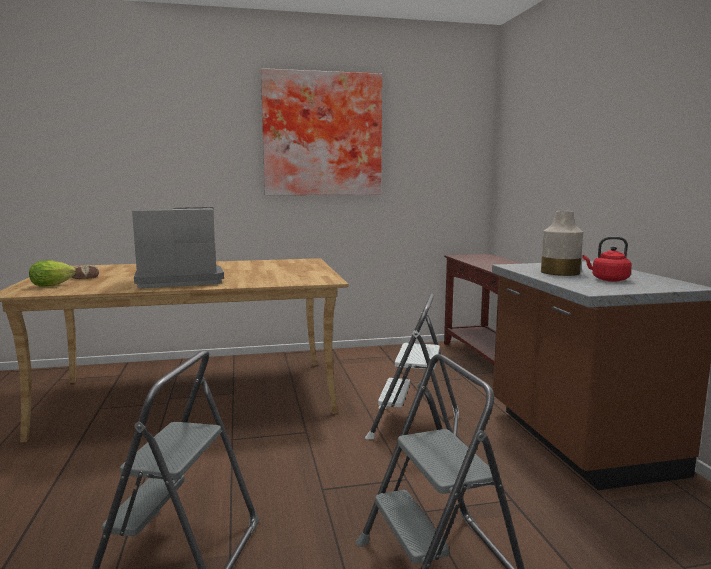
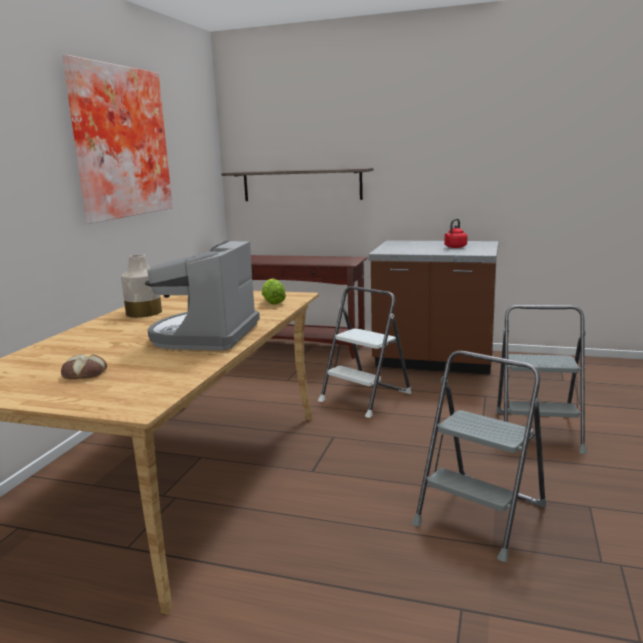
camera: 60 degrees left, 5 degrees up
(54, 285) = (122, 387): lettuce -> lettuce (273, 302)
(538, 183) = (301, 185): none -> shelf
(560, 272) = (419, 249): beige vase -> beige vase (143, 312)

